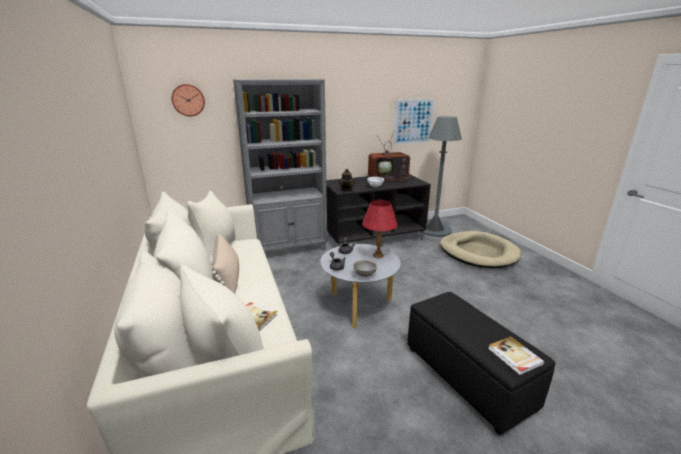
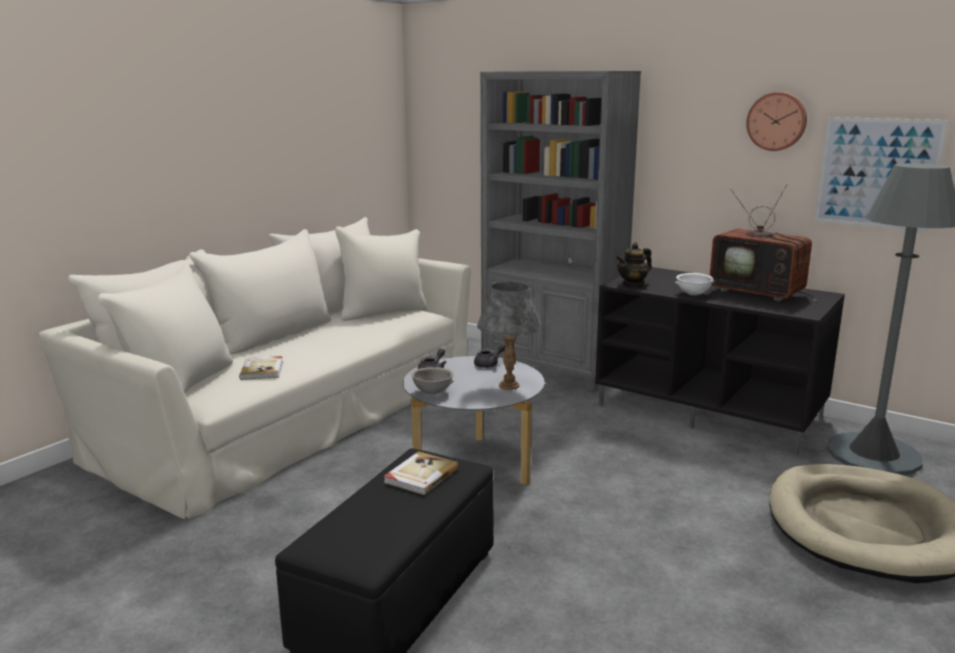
camera: 55 degrees right, 5 degrees down
(188, 100) = (464, 101): wall clock -> wall clock (777, 121)
(228, 278) = (326, 335): beige pillow -> none
(378, 255) = (508, 385): red table lamp -> grey table lamp
(514, 357) = (342, 542): book -> book (420, 475)

